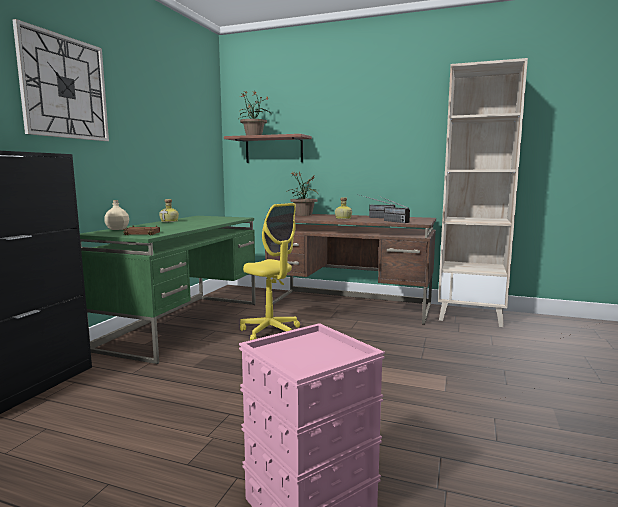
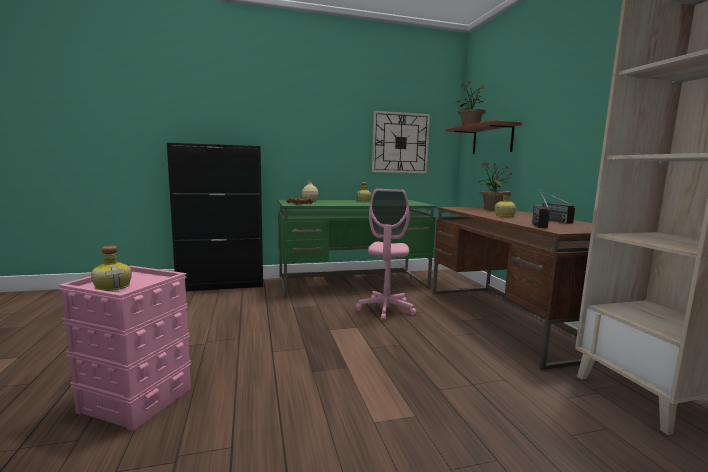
camera: 55 degrees right, 0 degrees up
(64, 87) = (284, 103): wall clock -> wall clock (400, 143)
(270, 332) = (386, 309): yellow office chair -> pink office chair
(320, 359) = (113, 286): none -> bottle

